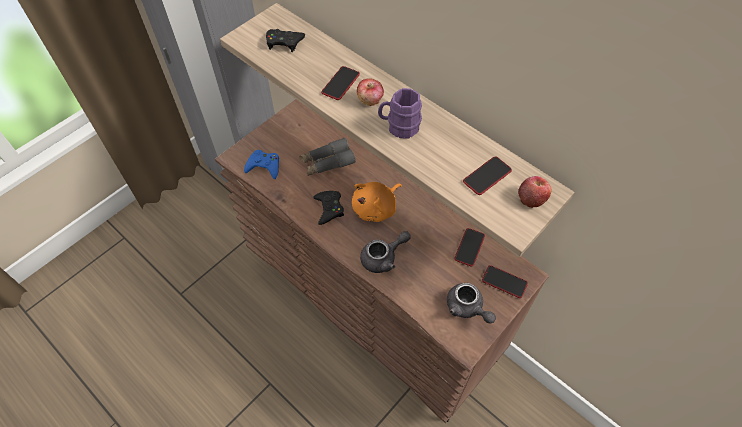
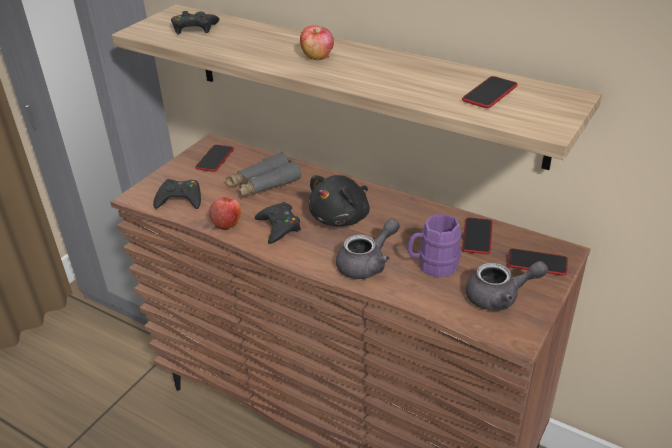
camera: 10 degrees left, 20 degrees down
(264, 166) = (180, 199): blue game controller -> black game controller
(340, 83) = (276, 49): phone -> phone (215, 159)
(376, 208) = (342, 217): orange plush toy -> black plush toy
(399, 127) = (362, 71): purple mug -> purple mug (432, 265)
(467, 308) = (500, 297): grey teapot -> grey teapot turned 45 degrees counterclockwise
(531, 199) = (554, 103): apple -> apple (227, 223)

